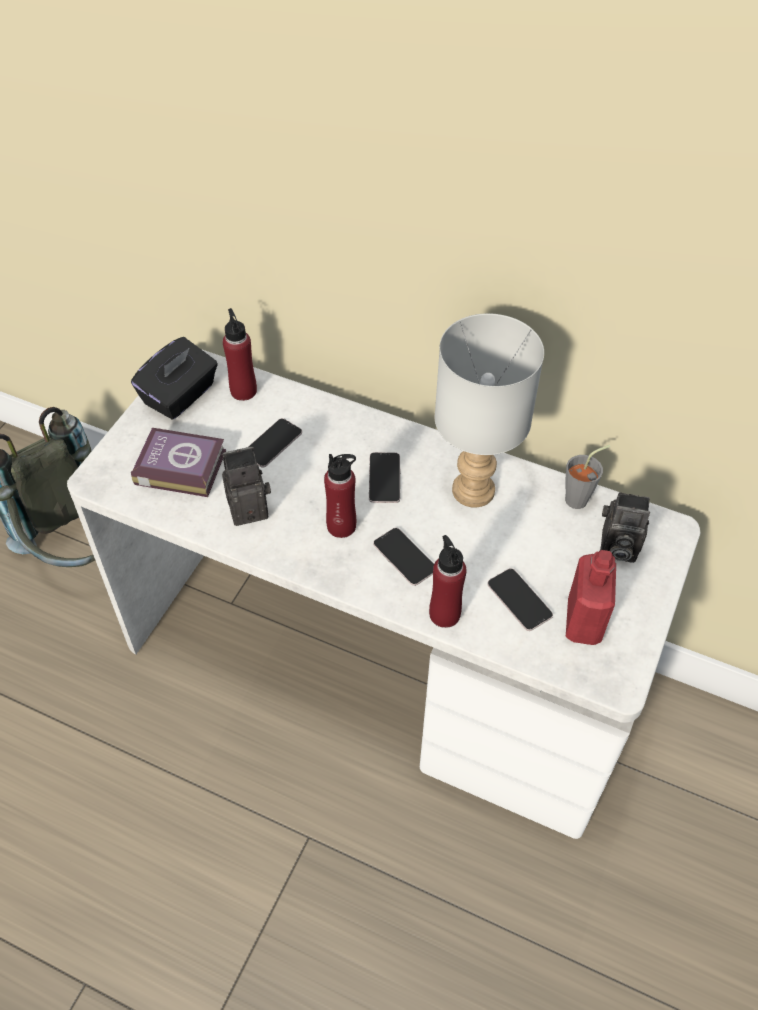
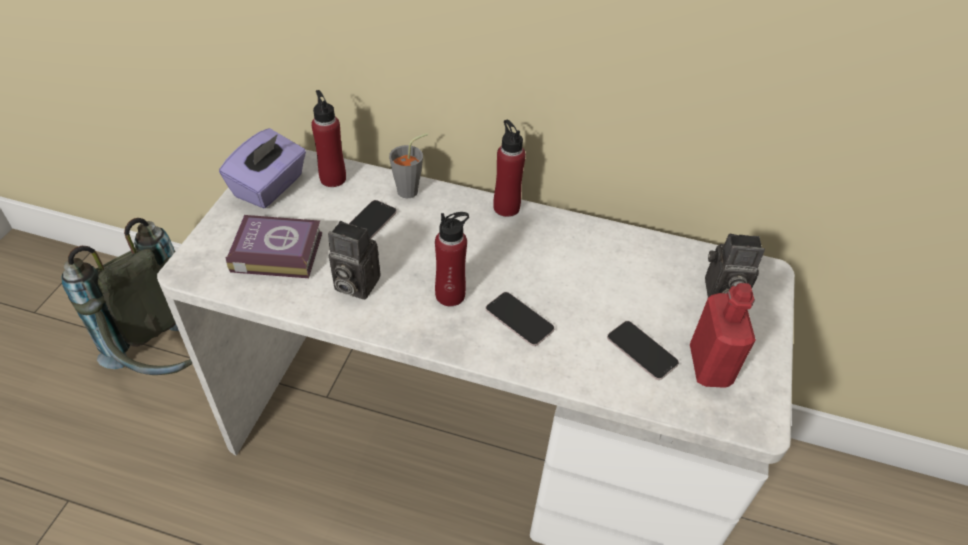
camera: 10 degrees left, 5 degrees down
(180, 396) = (269, 187): black tissue box -> purple tissue box
(250, 507) = (353, 284): camera -> camera turned 135 degrees counterclockwise
(384, 478) = (485, 247): phone -> none
(444, 614) = (570, 371): red bottle -> red bottle (506, 207)
(472, 489) = (572, 251): grey table lamp -> none
(581, 498) = (677, 251): grey cup -> grey cup (412, 190)

